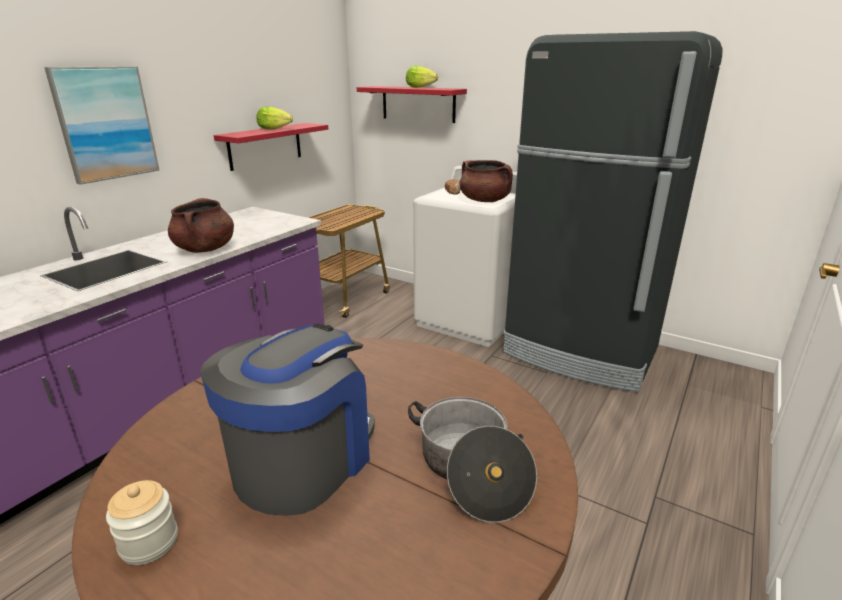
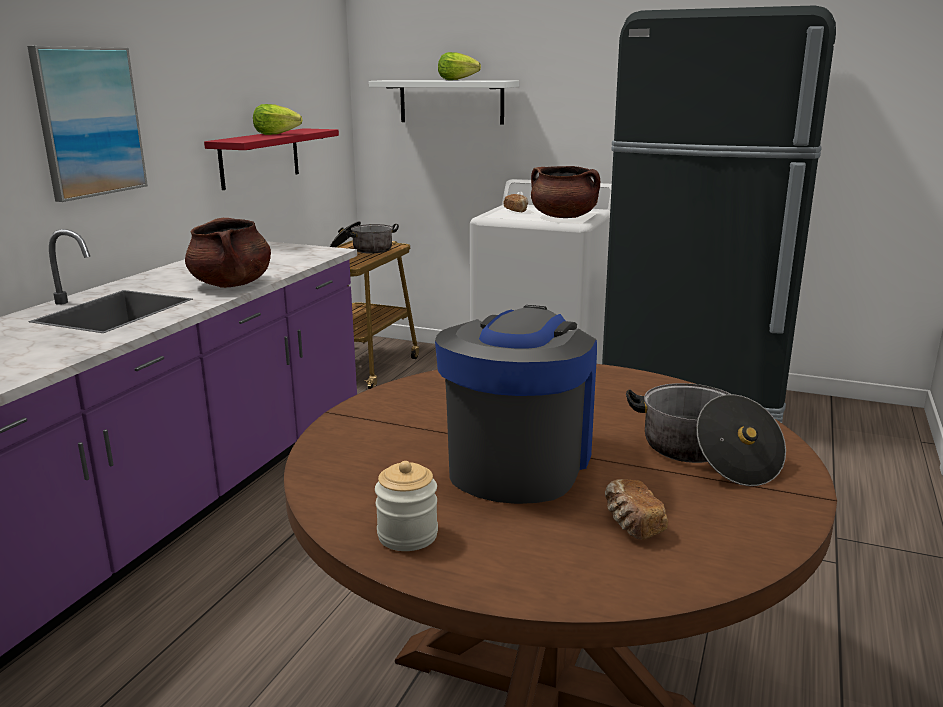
camera: 10 degrees left, 5 degrees down
(348, 213) = (363, 249): none -> cooking pot
(350, 559) = (631, 524): none -> bread
(418, 104) = (451, 102): red shelf -> white shelf

